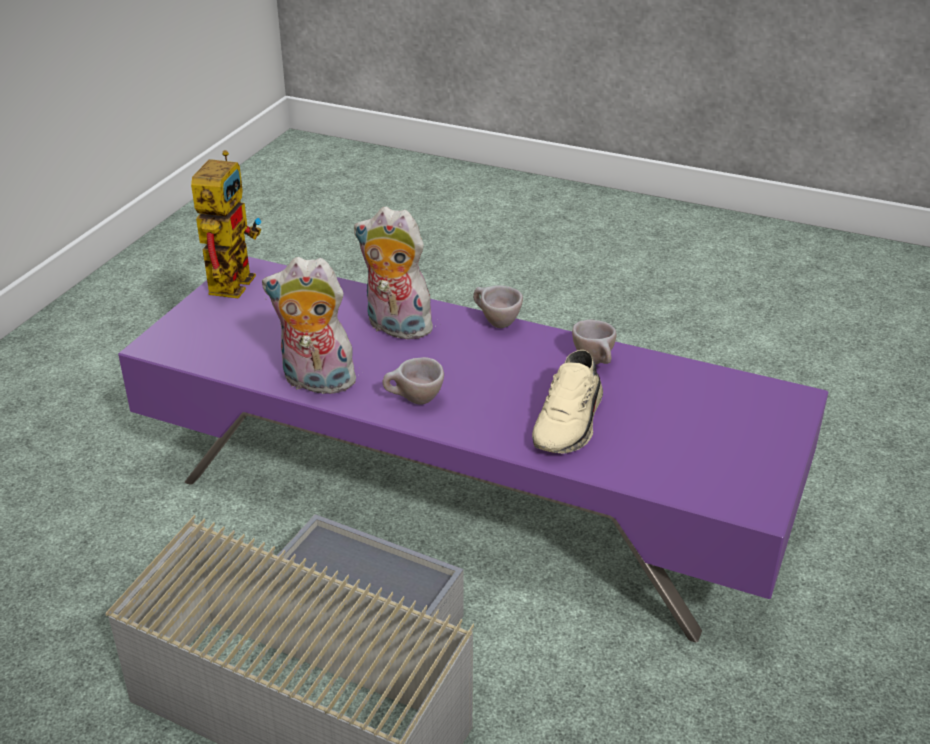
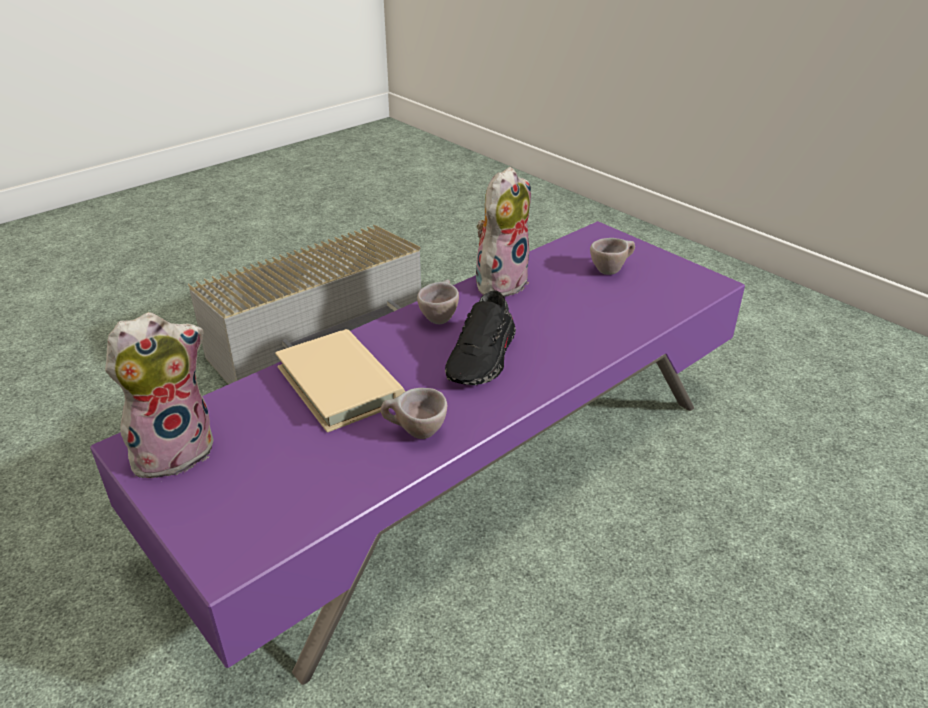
camera: 115 degrees right, 0 degrees up
(231, 278) = (694, 273): toy robot -> none
(395, 328) = (560, 334): plush toy -> plush toy (175, 450)
(465, 357) = (484, 358): none -> black shoe
(495, 322) = (533, 392): beige cup -> beige cup (611, 270)
(570, 422) = (340, 384): beige shoe -> beige book

